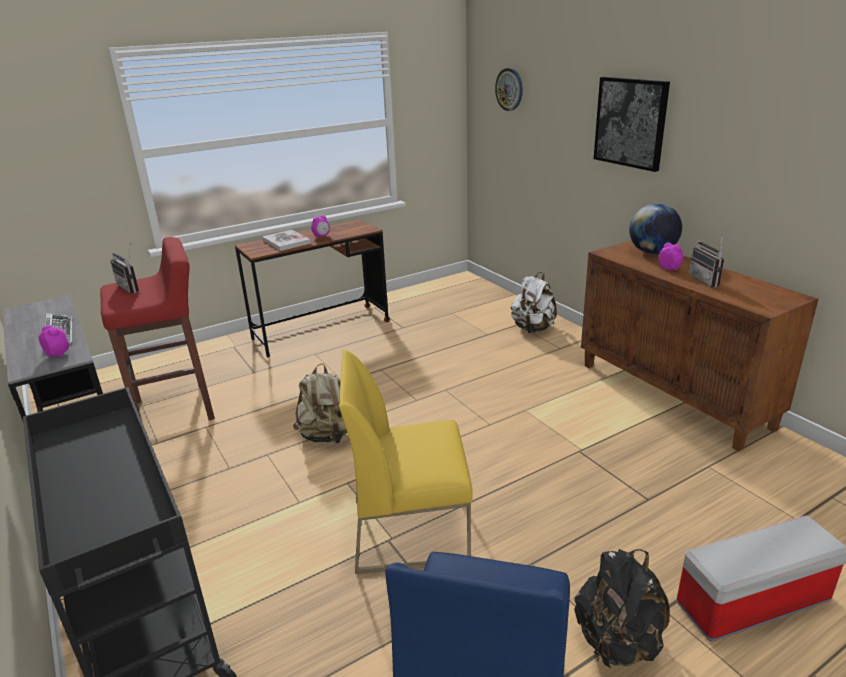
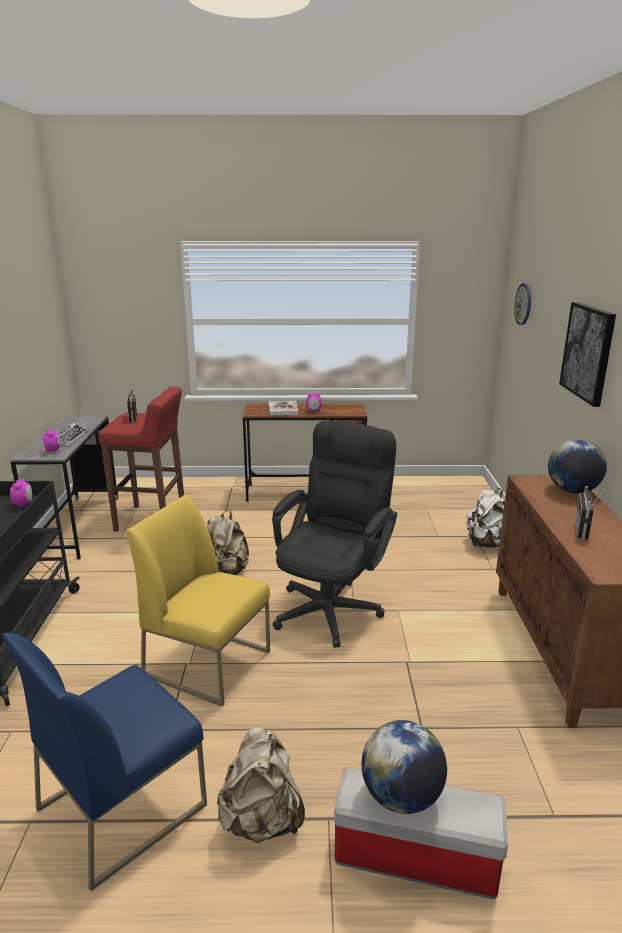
camera: 30 degrees right, 5 degrees down
(466, 427) = (332, 605): none -> black office chair
(617, 643) = (261, 820): black backpack -> beige backpack
(669, 268) = (564, 510): alarm clock -> alarm clock (23, 504)
(752, 552) = (401, 796): none -> globe

